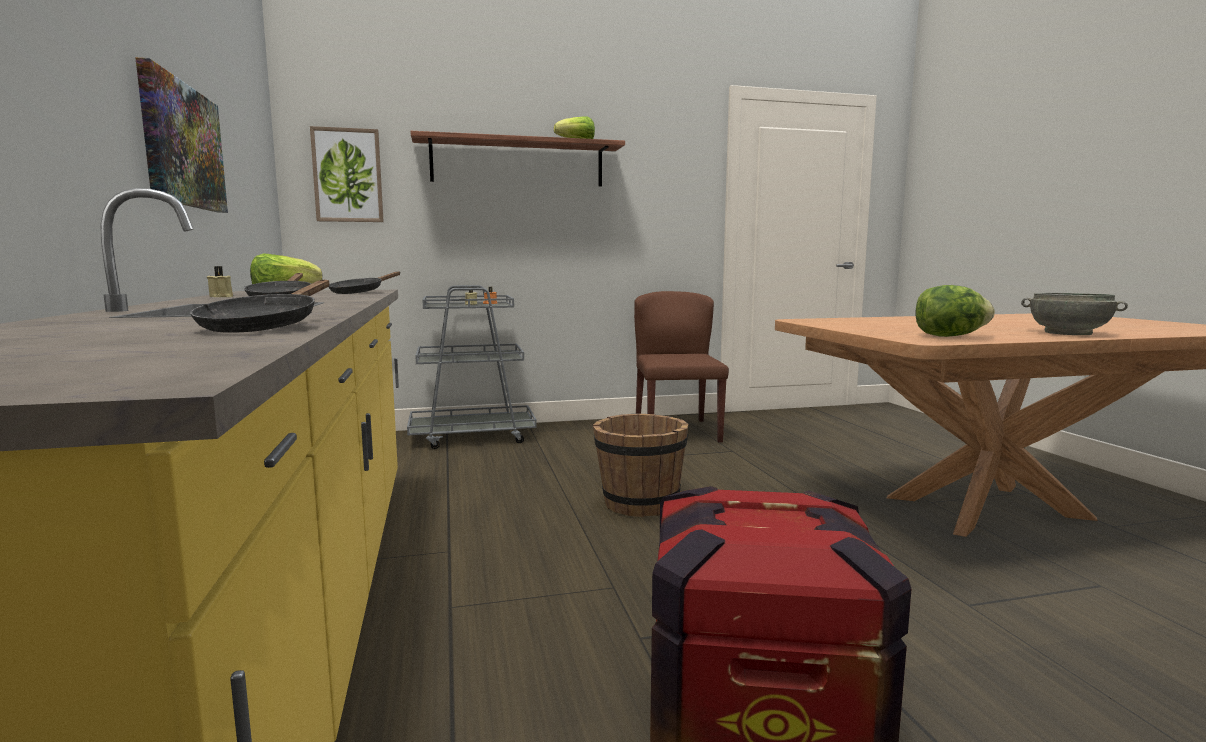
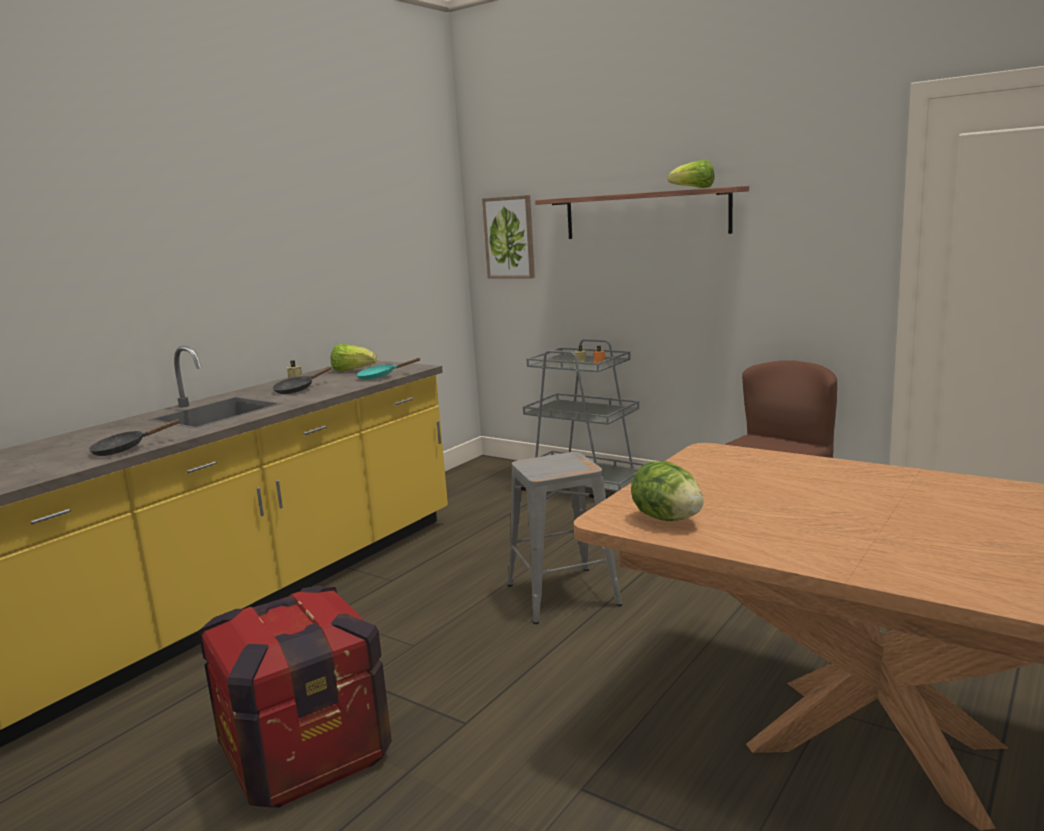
camera: 50 degrees right, 5 degrees up
(182, 146) = (302, 273): picture -> none
(360, 292) = (380, 377): black frying pan -> turquoise frying pan
(639, 504) = (562, 594): brown bucket -> grey stool
(1068, 333) = (832, 552): grey bowl -> none

